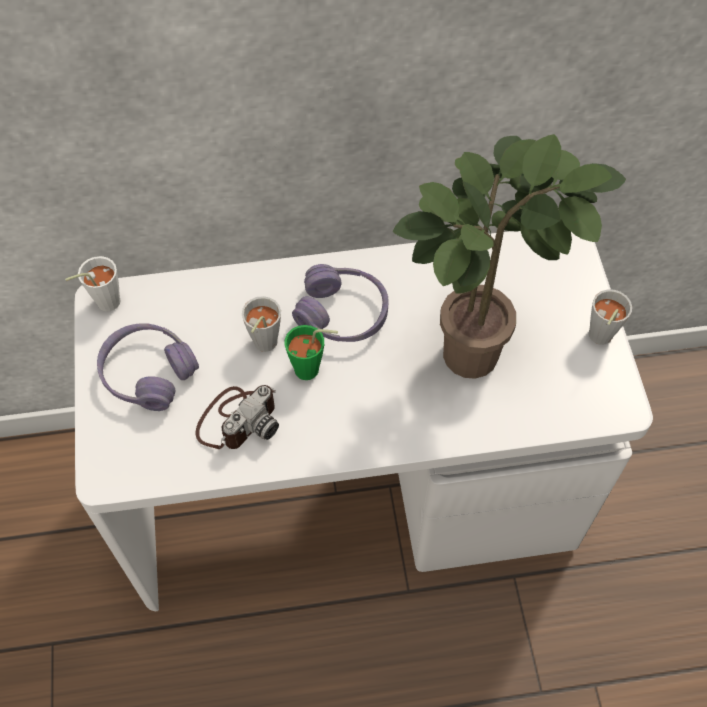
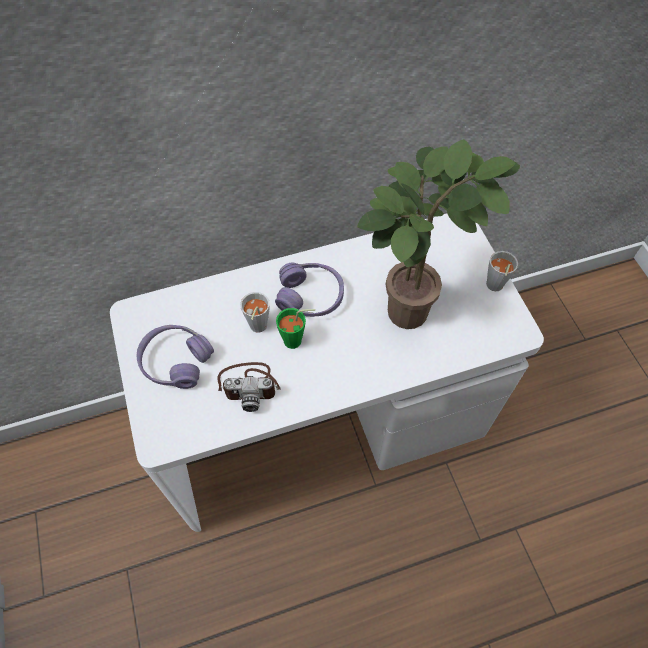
camera: 10 degrees left, 0 degrees up
(103, 303) = (132, 315): white cup -> none
(238, 419) = (249, 385): camera -> camera turned 60 degrees clockwise

